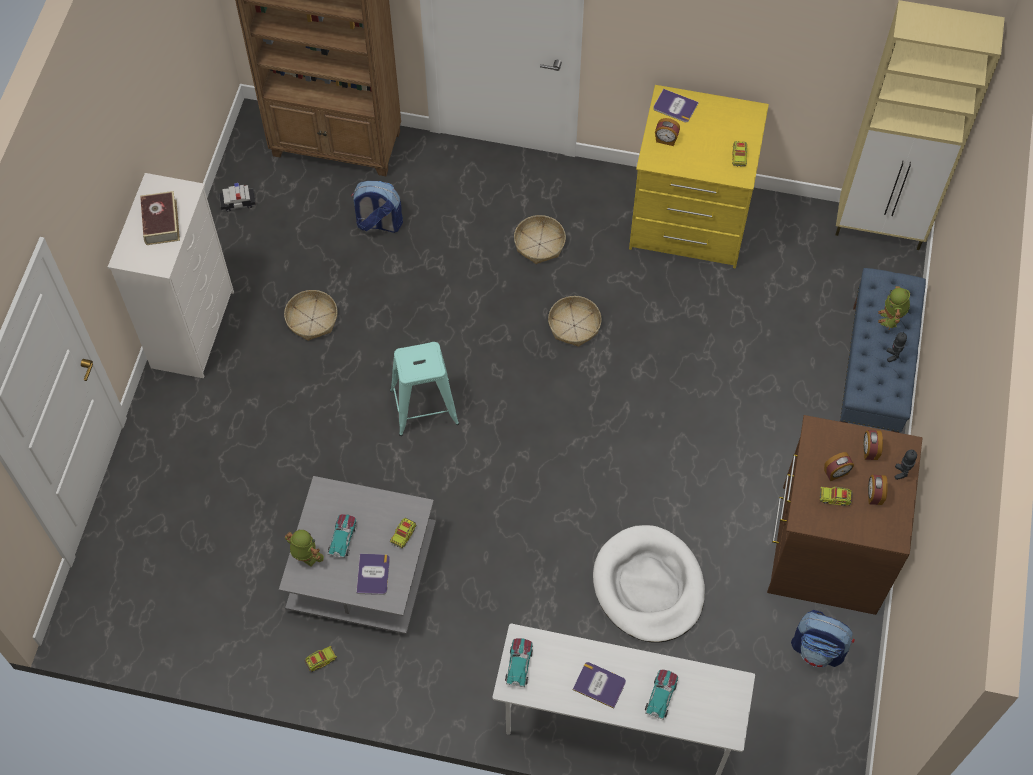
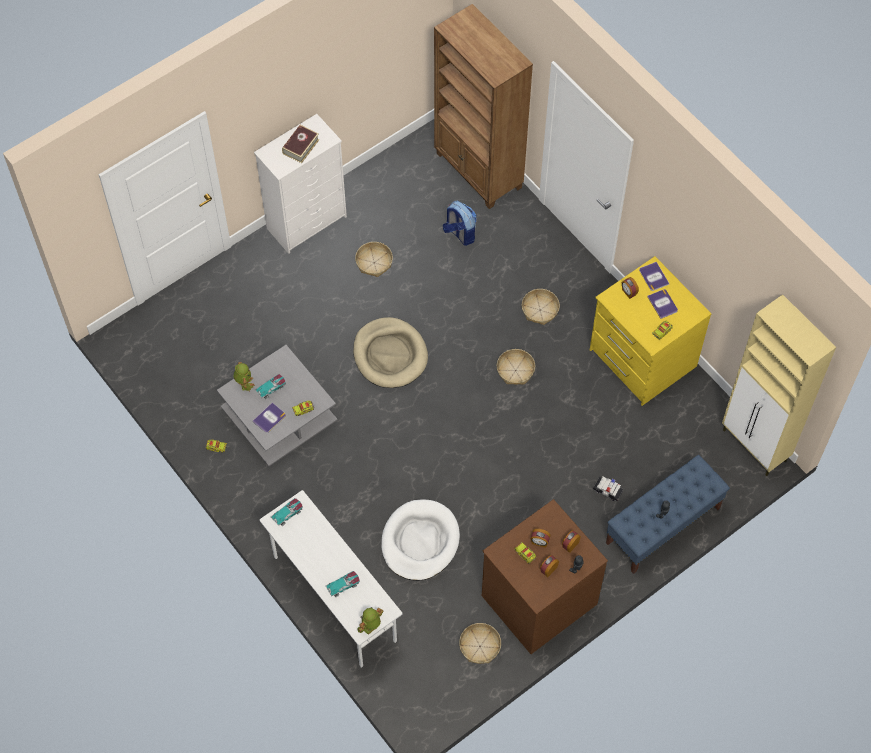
camera: 40 degrees right, 0 degrees up
(238, 202) = (393, 167): toy car -> toy car (607, 491)
(424, 407) = (390, 355): turquoise stool -> beige dog bed
(599, 685) = (318, 555): book -> book (662, 304)
(818, 649) = (480, 646): backpack -> basket
(891, 318) = (682, 493): toy robot -> toy robot (371, 627)

